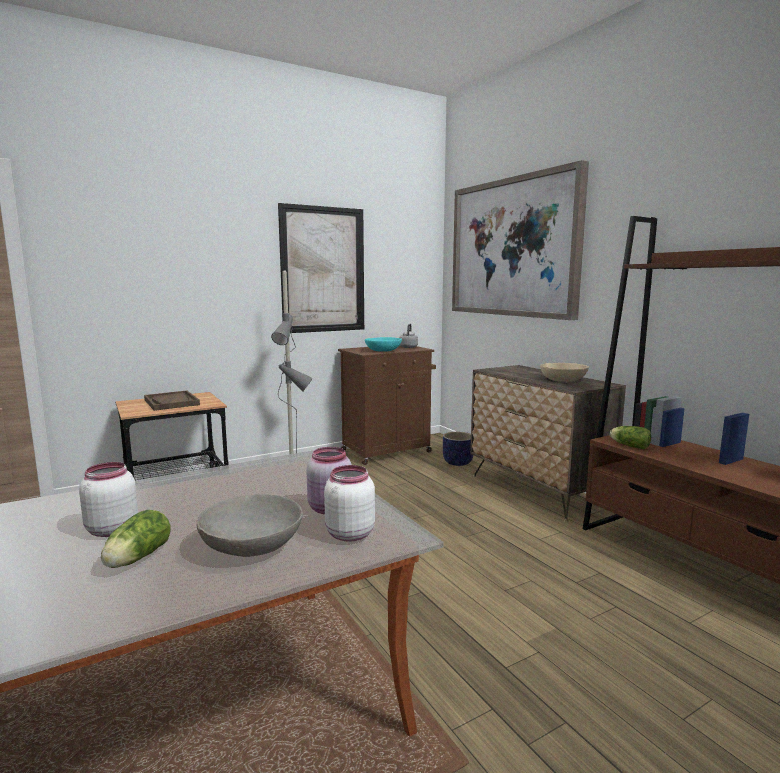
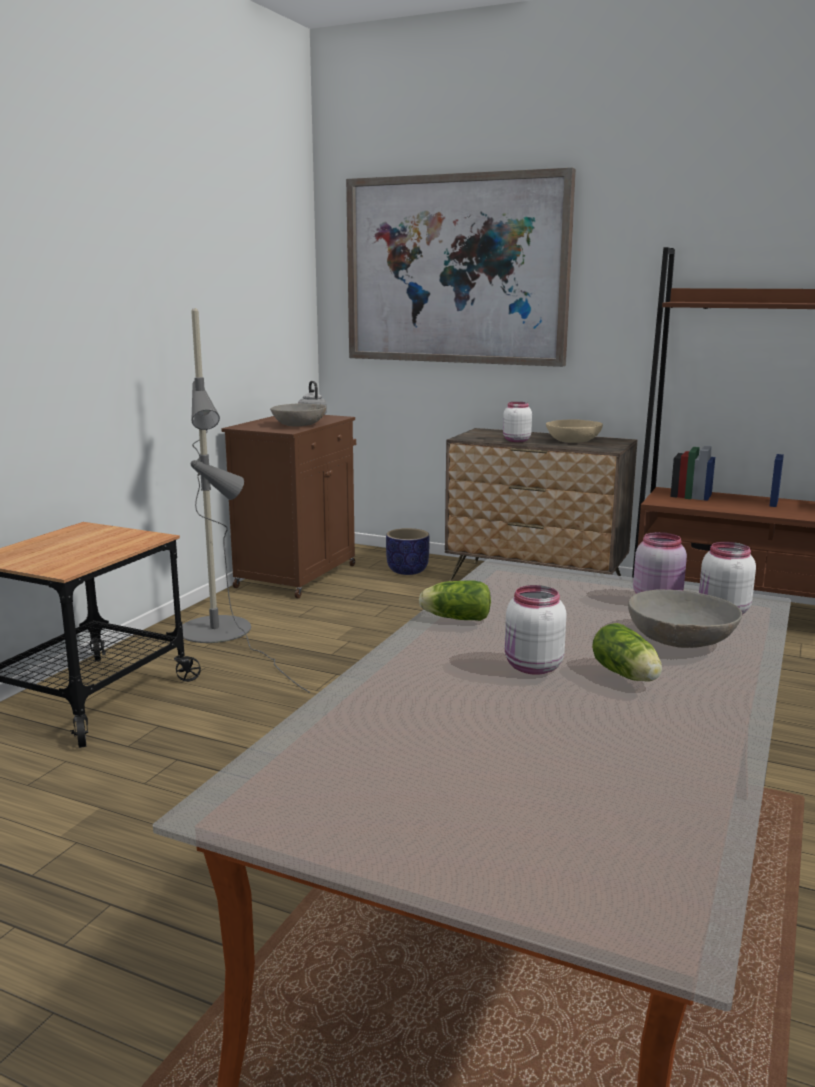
camera: 35 degrees left, 5 degrees up
(171, 402) = (74, 545): brown tray -> none
(323, 270) = (198, 302): picture -> none
(383, 350) = (298, 425): turquoise bowl -> grey bowl
(519, 375) = (515, 440): none -> white jar
(628, 446) = (682, 504): lettuce -> lettuce (454, 618)

